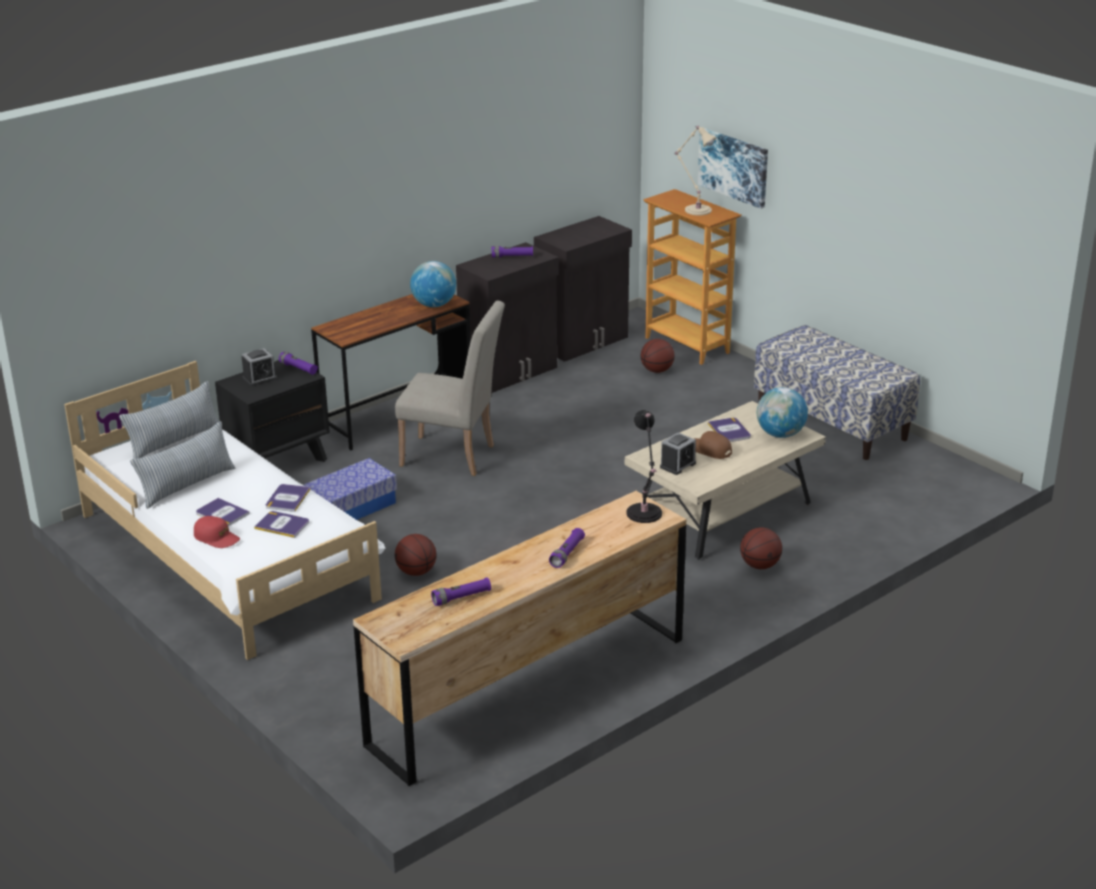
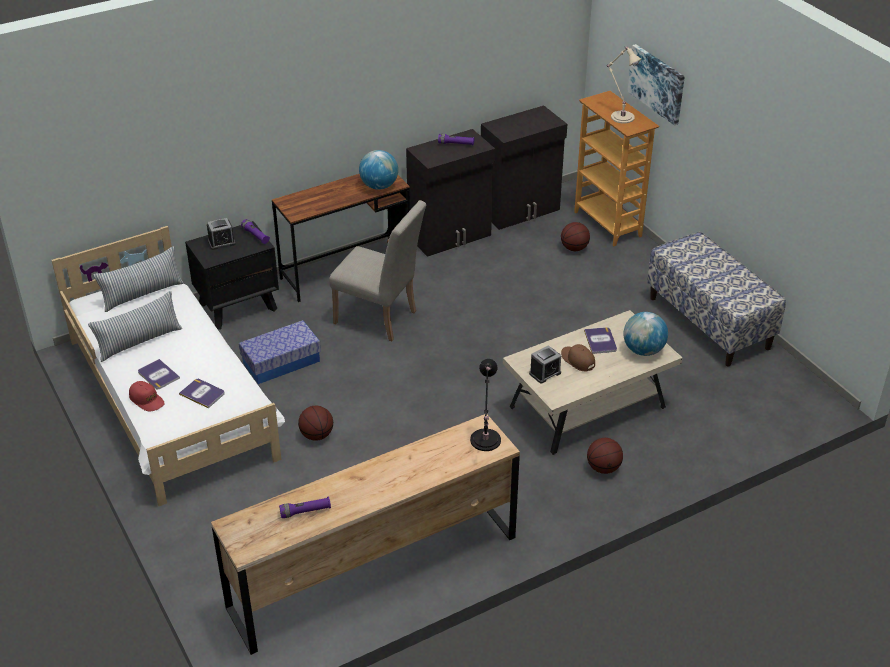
camera: 10 degrees right, 10 degrees up
(287, 498) = (214, 366): book -> none
(567, 554) = (407, 476): purple flashlight -> none

